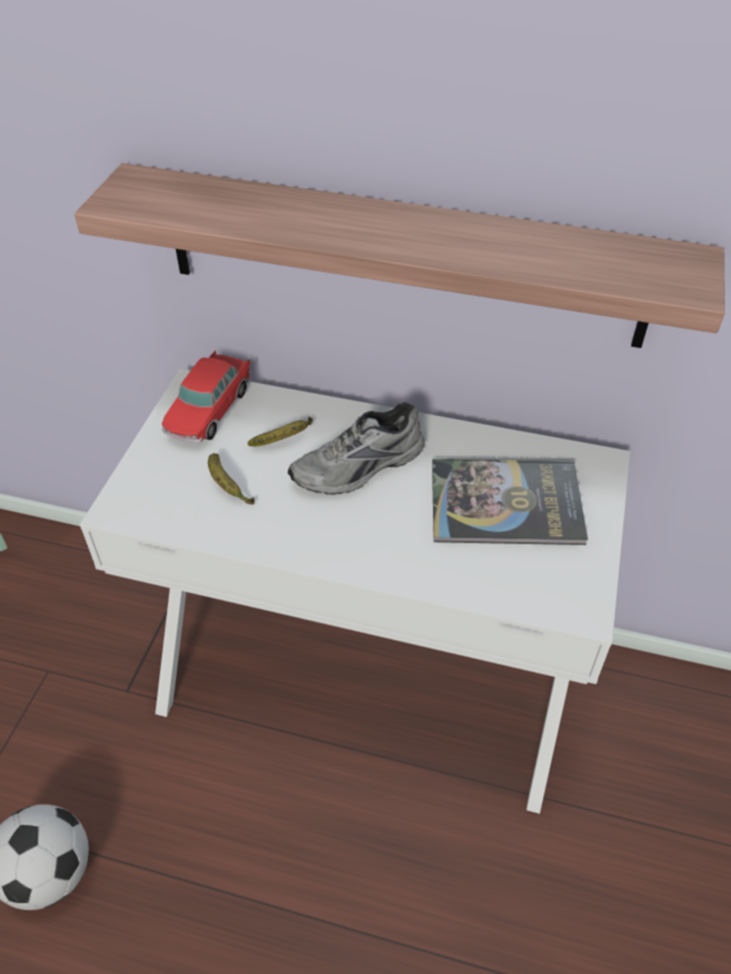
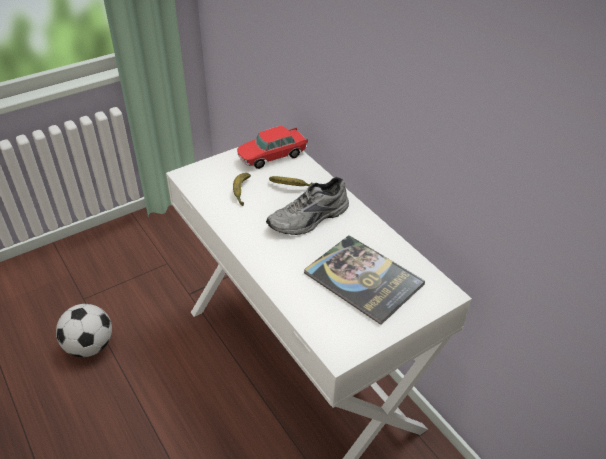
camera: 40 degrees right, 5 degrees down
(360, 468) = (310, 219): grey shoe -> grey shoe turned 45 degrees counterclockwise
(402, 257) = (380, 106): shelf -> none

